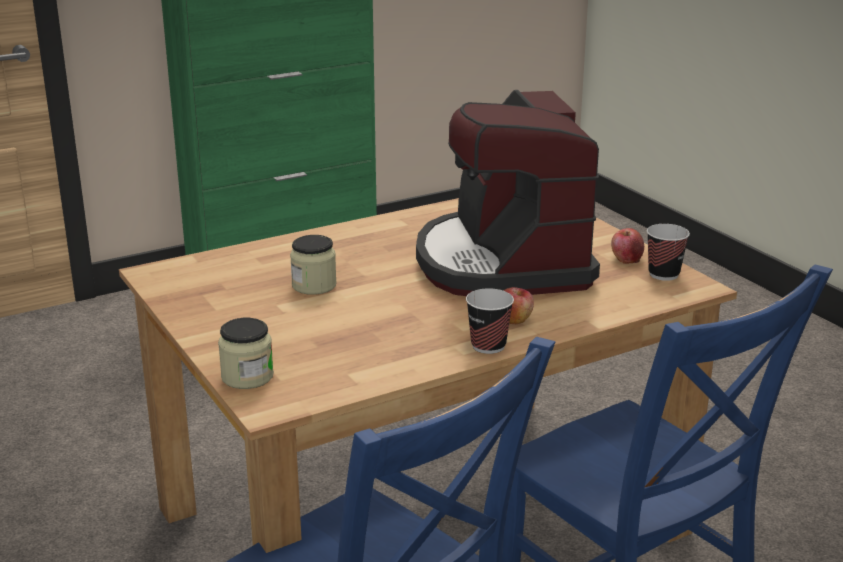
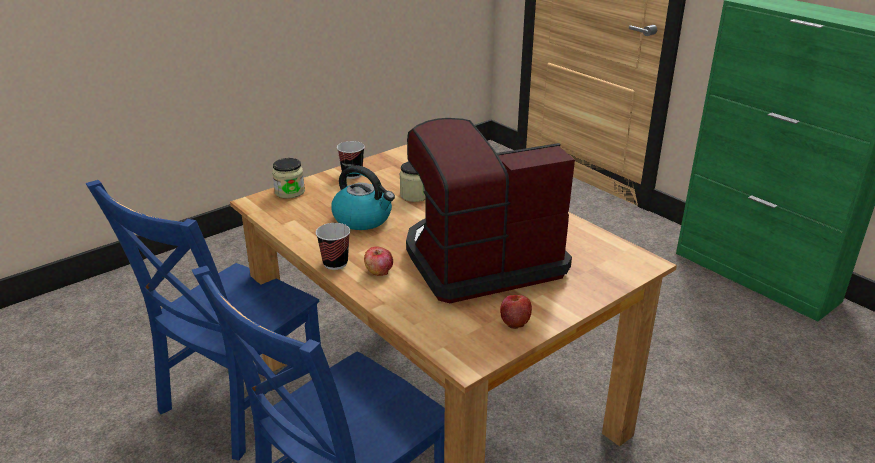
camera: 80 degrees right, 5 degrees up
(369, 323) = (363, 219): none -> kettle
(663, 274) = (487, 342): cup -> cup (352, 174)

